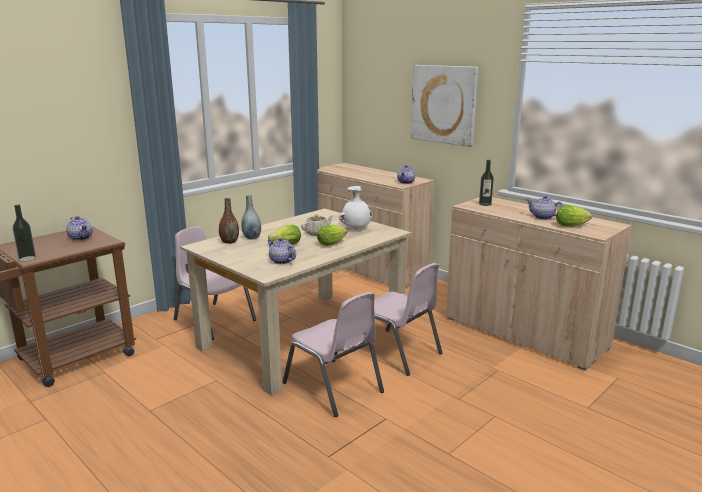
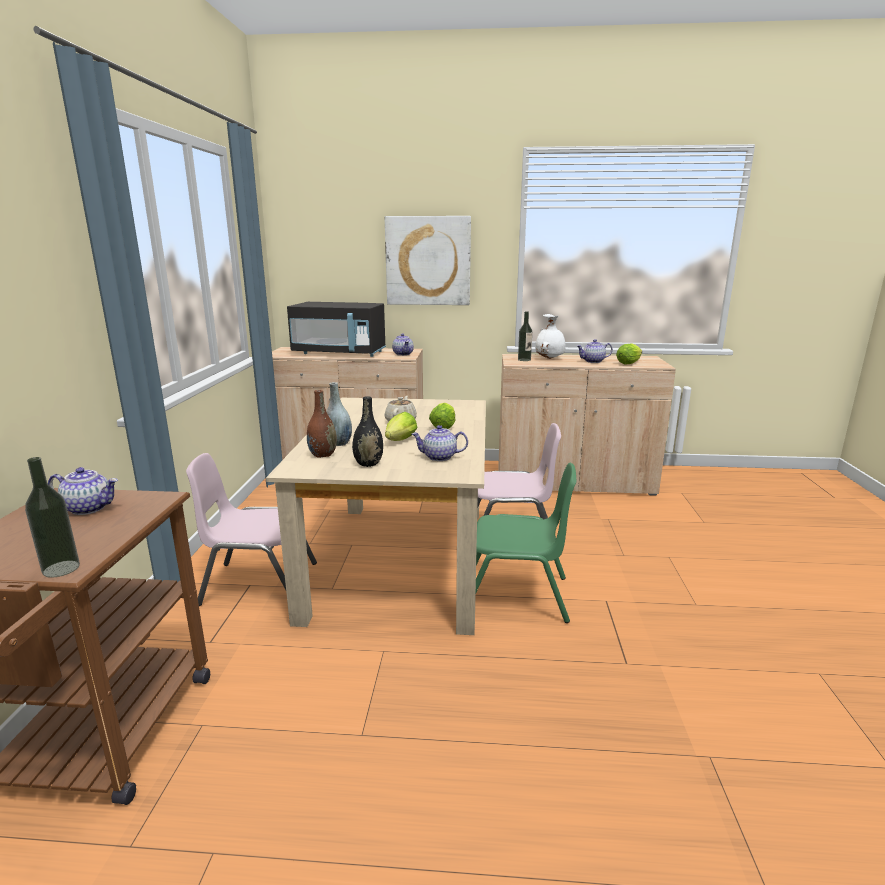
camera: 40 degrees left, 0 degrees up
(238, 253) = (368, 463): none -> black vase
(333, 387) = (516, 595): pink chair -> green chair
(356, 228) = (427, 408): white vase -> white vase (550, 358)
(365, 174) = (339, 353): none -> black microwave

